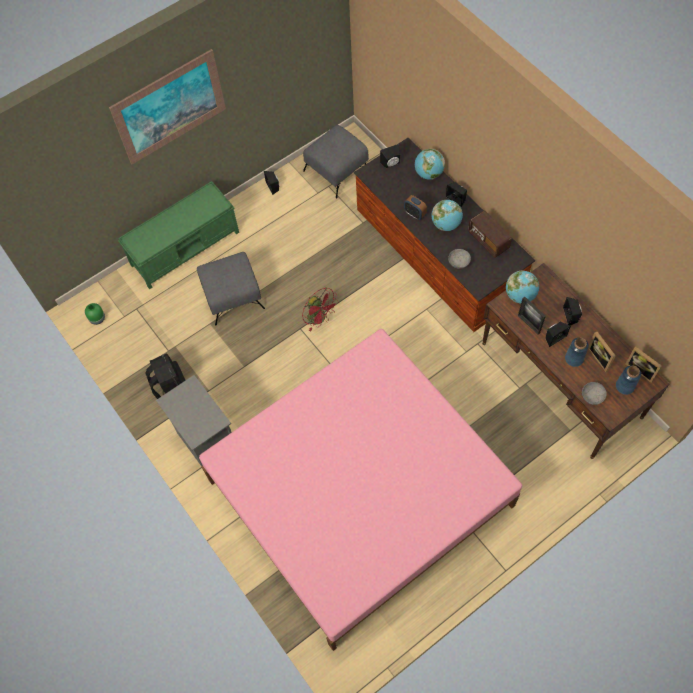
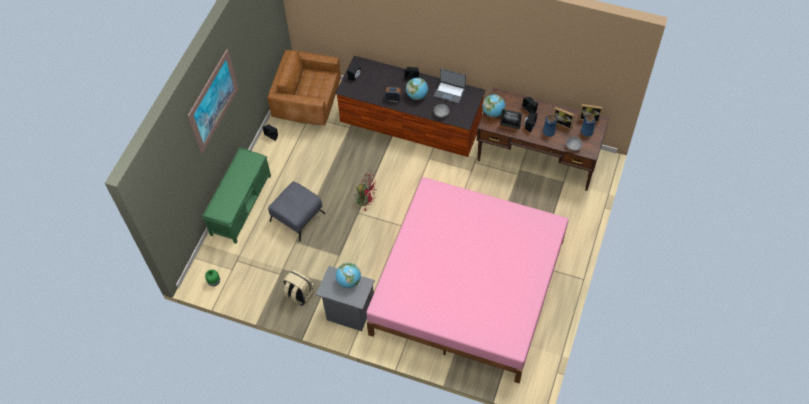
camera: 35 degrees left, 5 degrees down
(170, 386) = (299, 295): black backpack -> beige backpack
(337, 170) = (308, 103): grey ottoman -> brown armchair
(428, 173) = (383, 71): globe -> globe (349, 281)
(488, 240) = (449, 92): radio -> laptop

